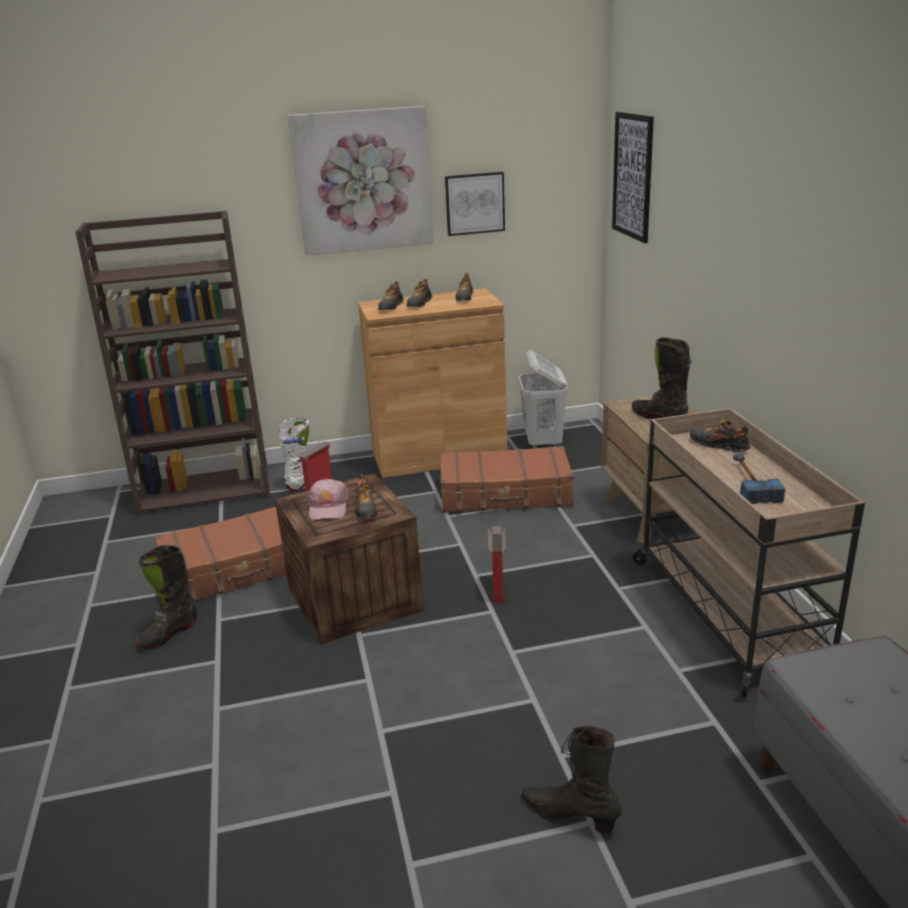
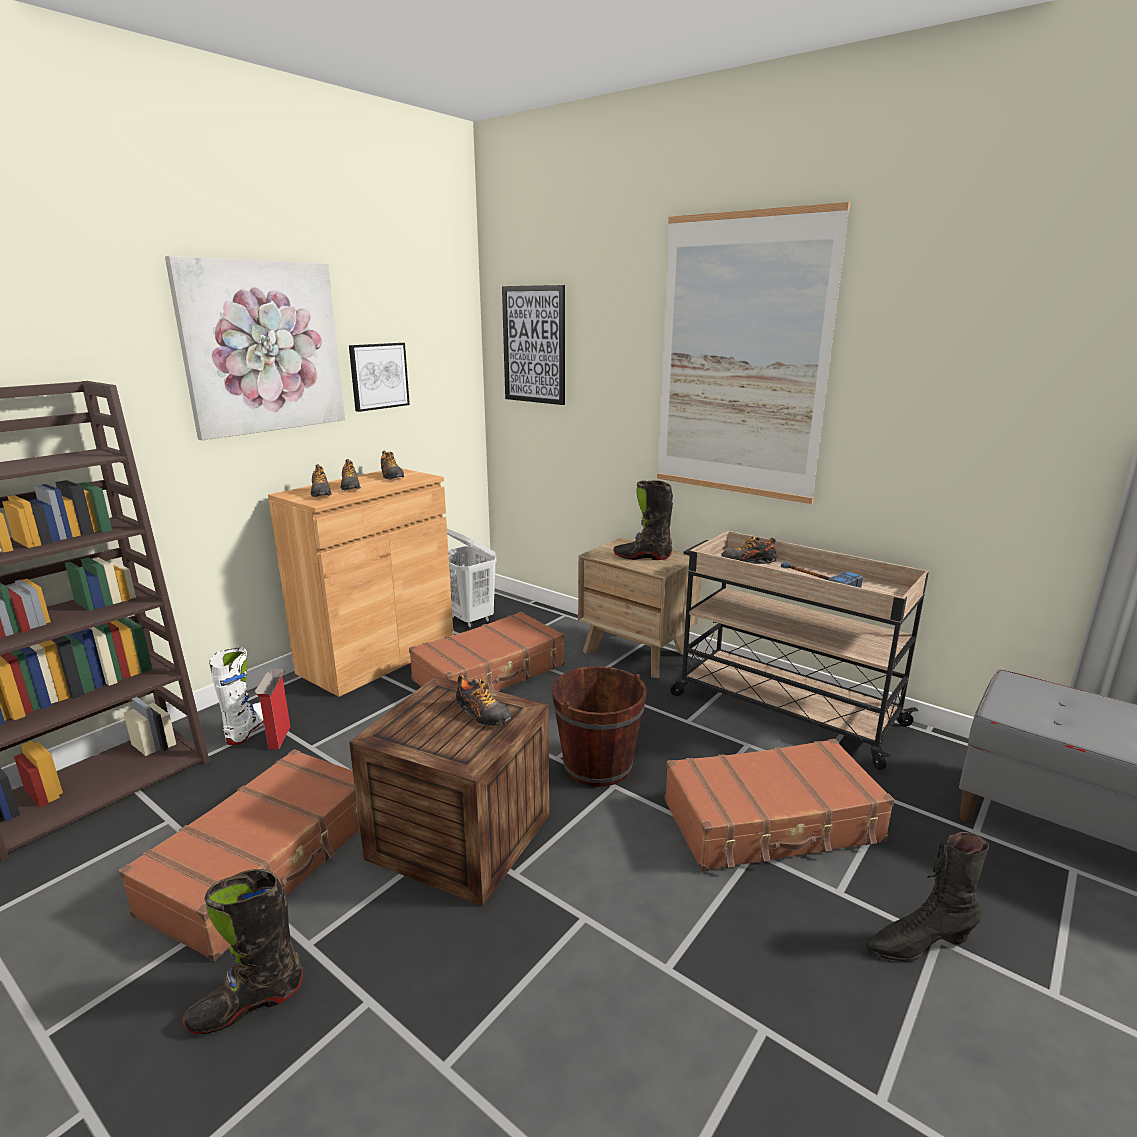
camera: 40 degrees left, 5 degrees down
(168, 634) = (247, 1004): black boot -> black boot turned 60 degrees clockwise
(328, 507) = (434, 727): pink cap -> none
(498, 592) = (597, 765): cardboard box -> brown bucket
(578, 688) = (772, 822): none -> brown suitcase
(760, 219) = (741, 359): none -> picture

